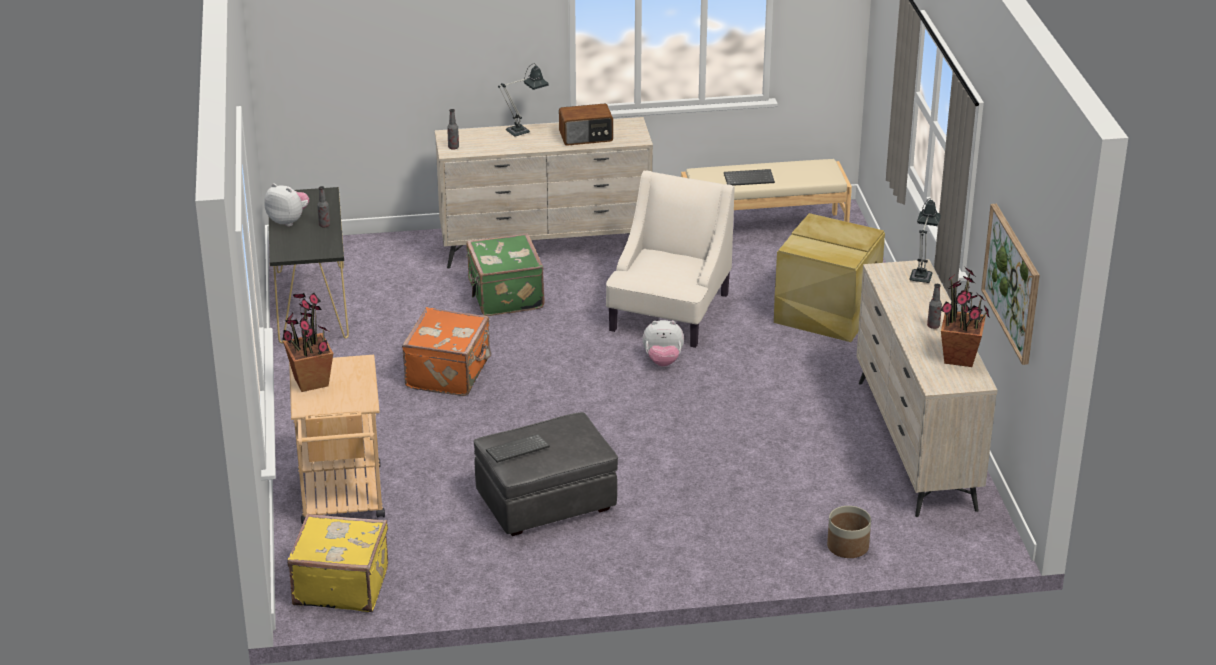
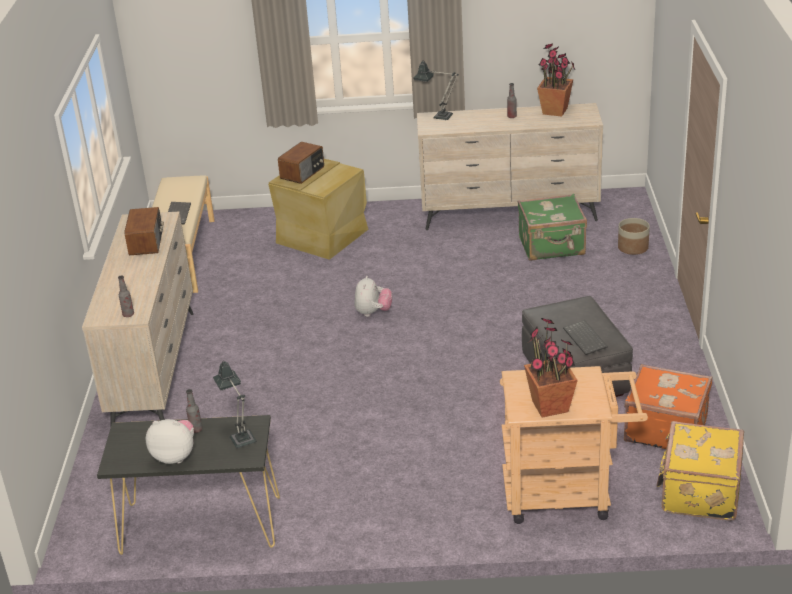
camera: 80 degrees left, 0 degrees up
(288, 221) = (175, 456): plush toy -> plush toy turned 60 degrees clockwise
(449, 373) = (363, 428): orange suitcase -> orange suitcase (665, 429)
(504, 296) = (235, 395): green suitcase -> green suitcase (552, 246)
(522, 130) = (113, 275): table lamp -> table lamp (241, 436)
(668, 312) = (296, 307): beige armchair -> none
(833, 230) = (303, 173): none -> radio
(1012, 282) = (550, 42): picture -> none

